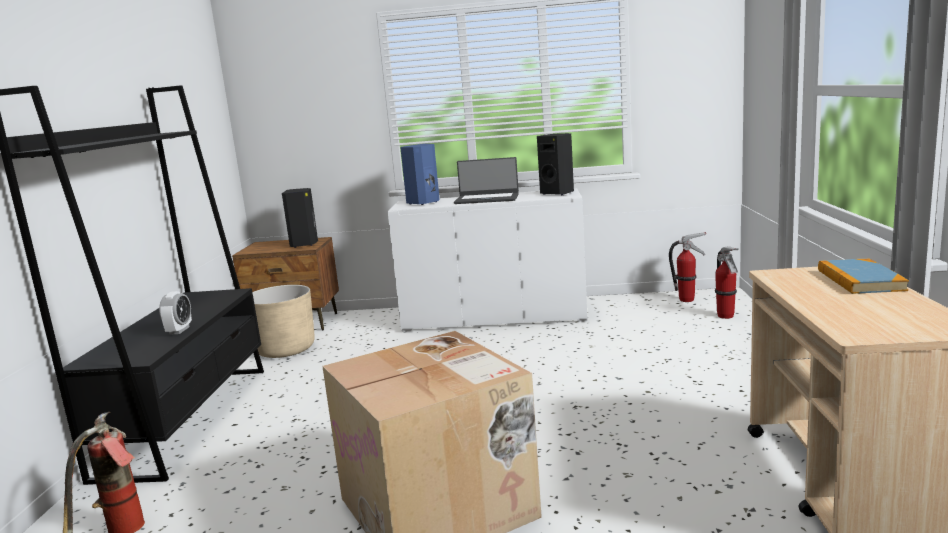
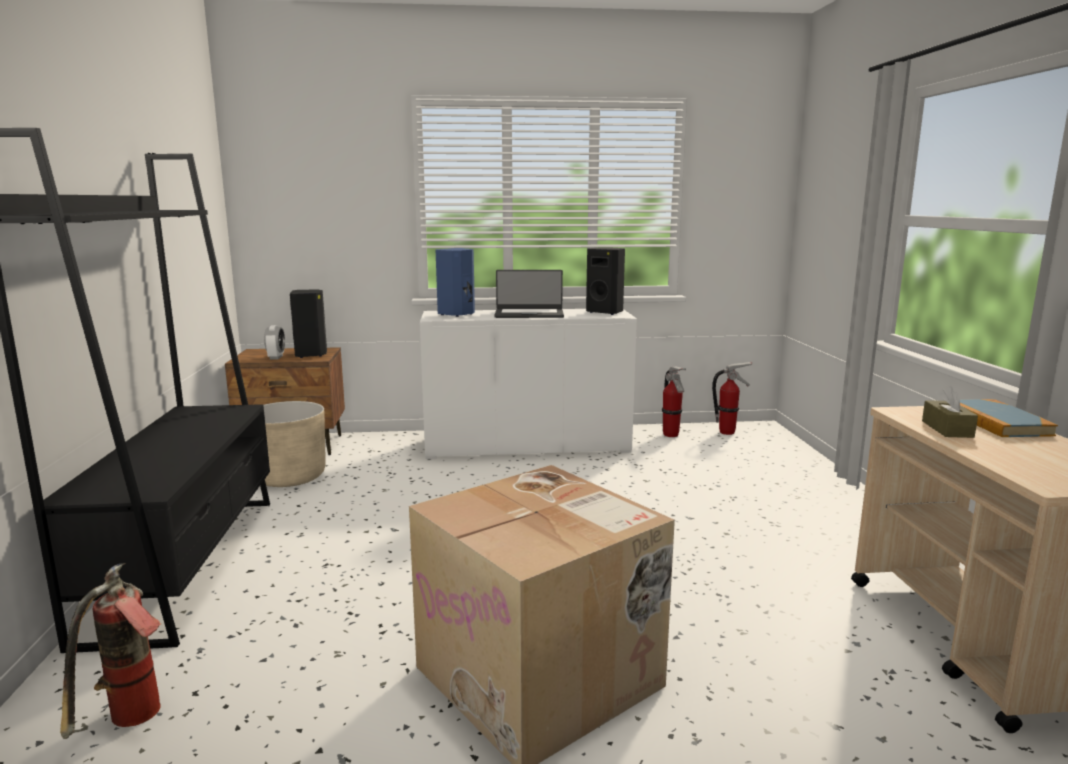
camera: 10 degrees left, 0 degrees up
(179, 330) = (189, 455): alarm clock -> alarm clock (276, 357)
(725, 316) = (774, 451): fire extinguisher -> fire extinguisher (671, 435)
(804, 288) = (947, 429): none -> brown tissue box

